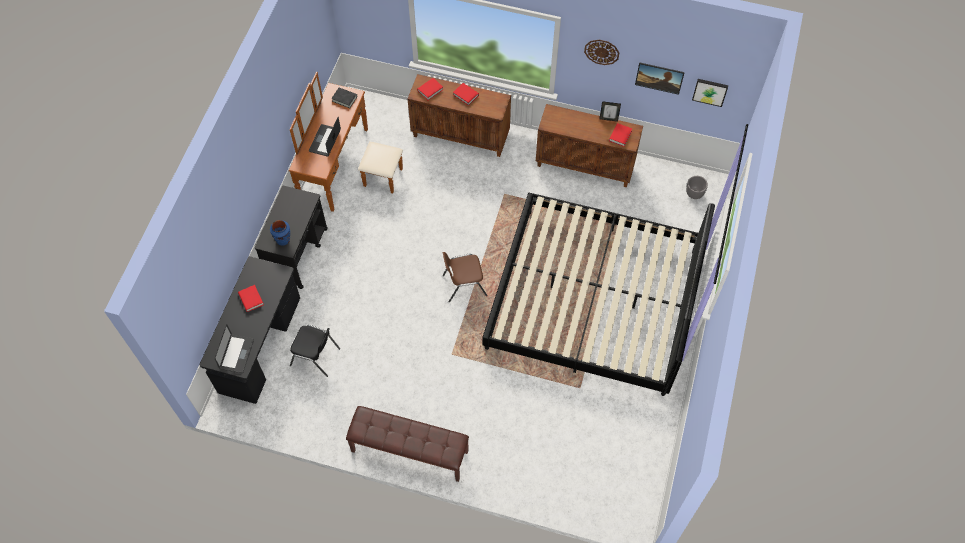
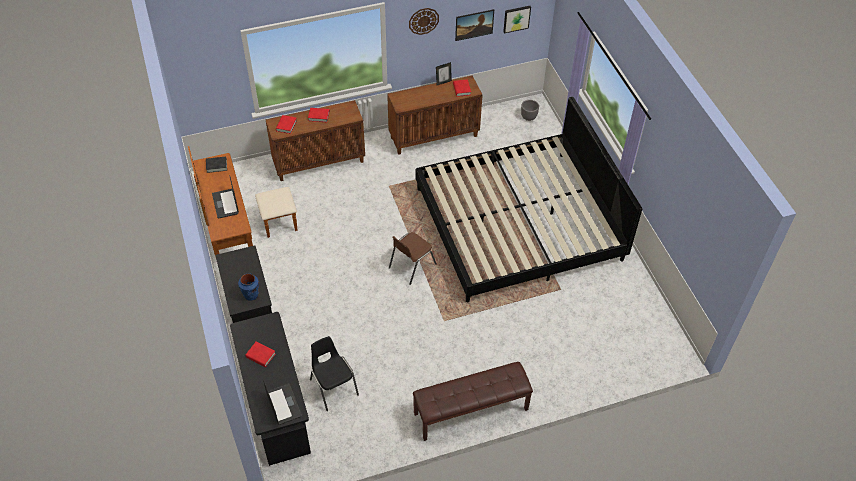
camera: 35 degrees left, 10 degrees down
(316, 357) = (333, 387): black chair -> black chair turned 105 degrees counterclockwise

